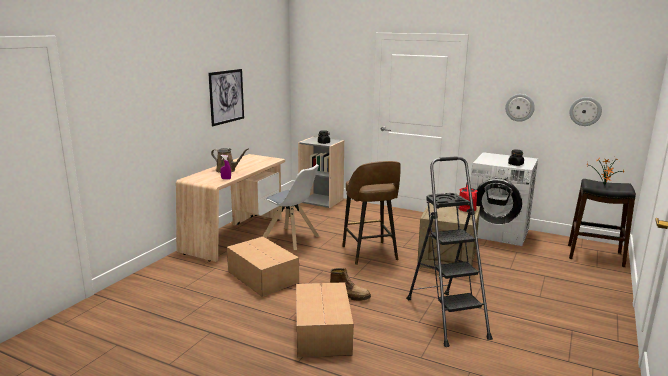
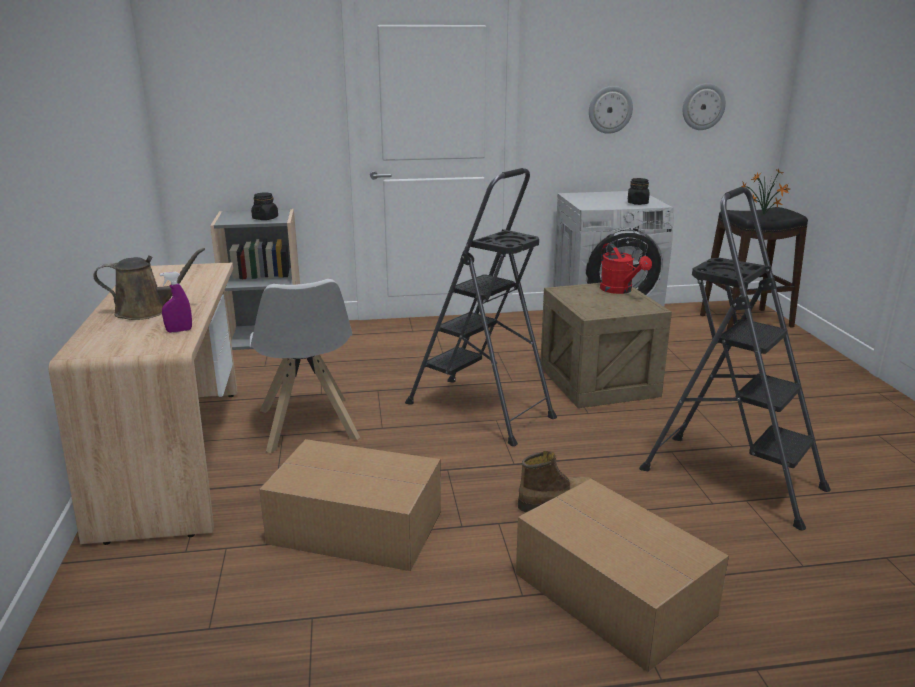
camera: 35 degrees left, 5 degrees up
(226, 96) = (76, 131): picture -> none
(291, 239) = (308, 426): chair -> chair turned 75 degrees clockwise
(370, 254) = (481, 410): brown stool -> step ladder

